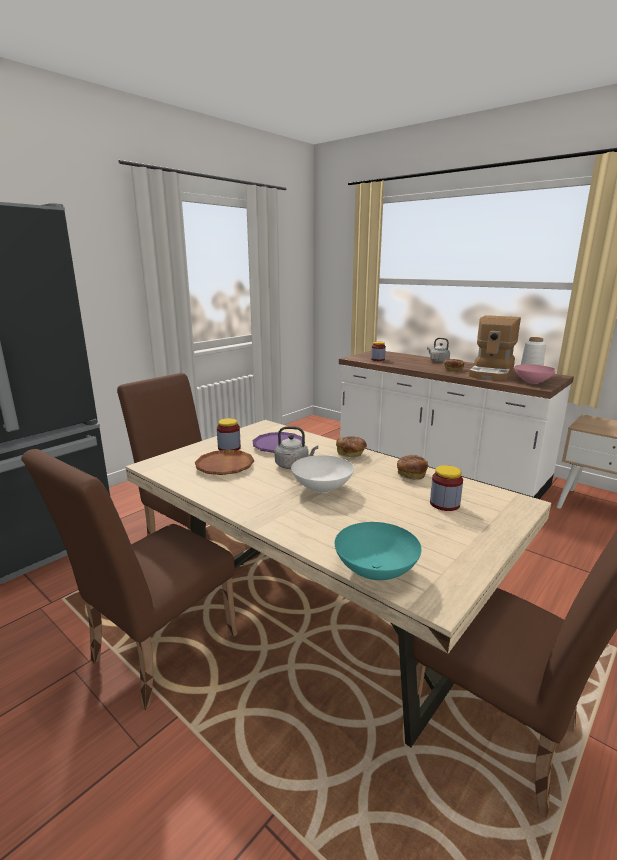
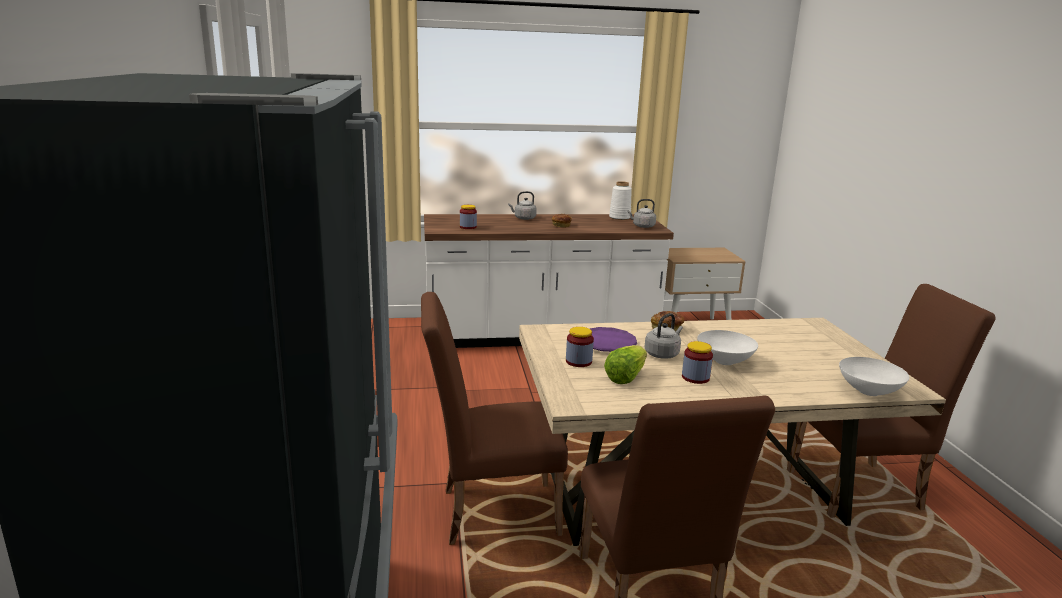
camera: 50 degrees left, 0 degrees up
(225, 466) = (625, 377): brown plate -> lettuce
(377, 571) = (868, 391): turquoise bowl -> white bowl
(411, 474) = (735, 329): bread -> none
(444, 504) = (795, 340): jar -> jar (695, 377)
(492, 373) = (596, 223): coffee machine -> none
(531, 382) = (642, 226): pink bowl -> grey kettle

